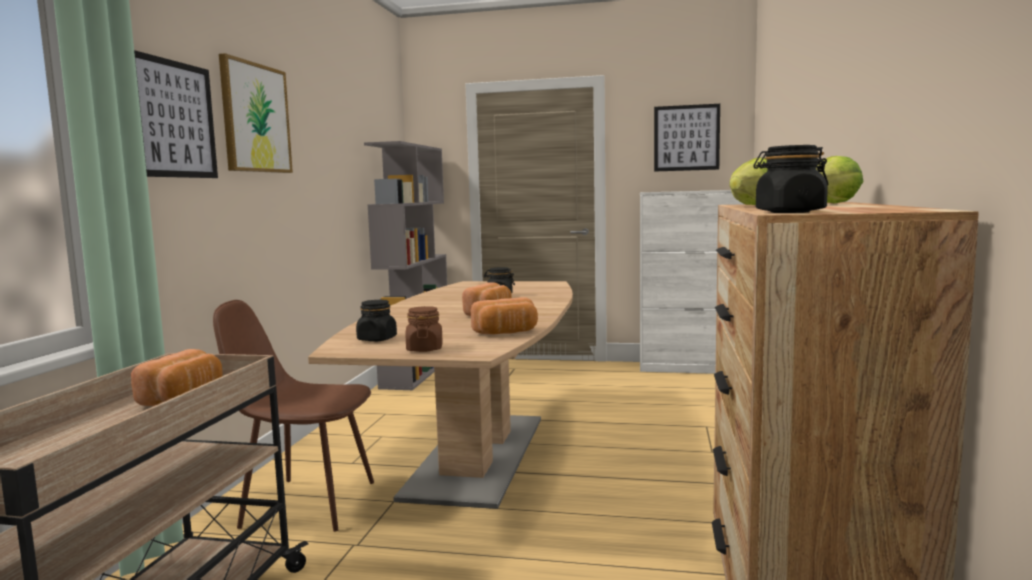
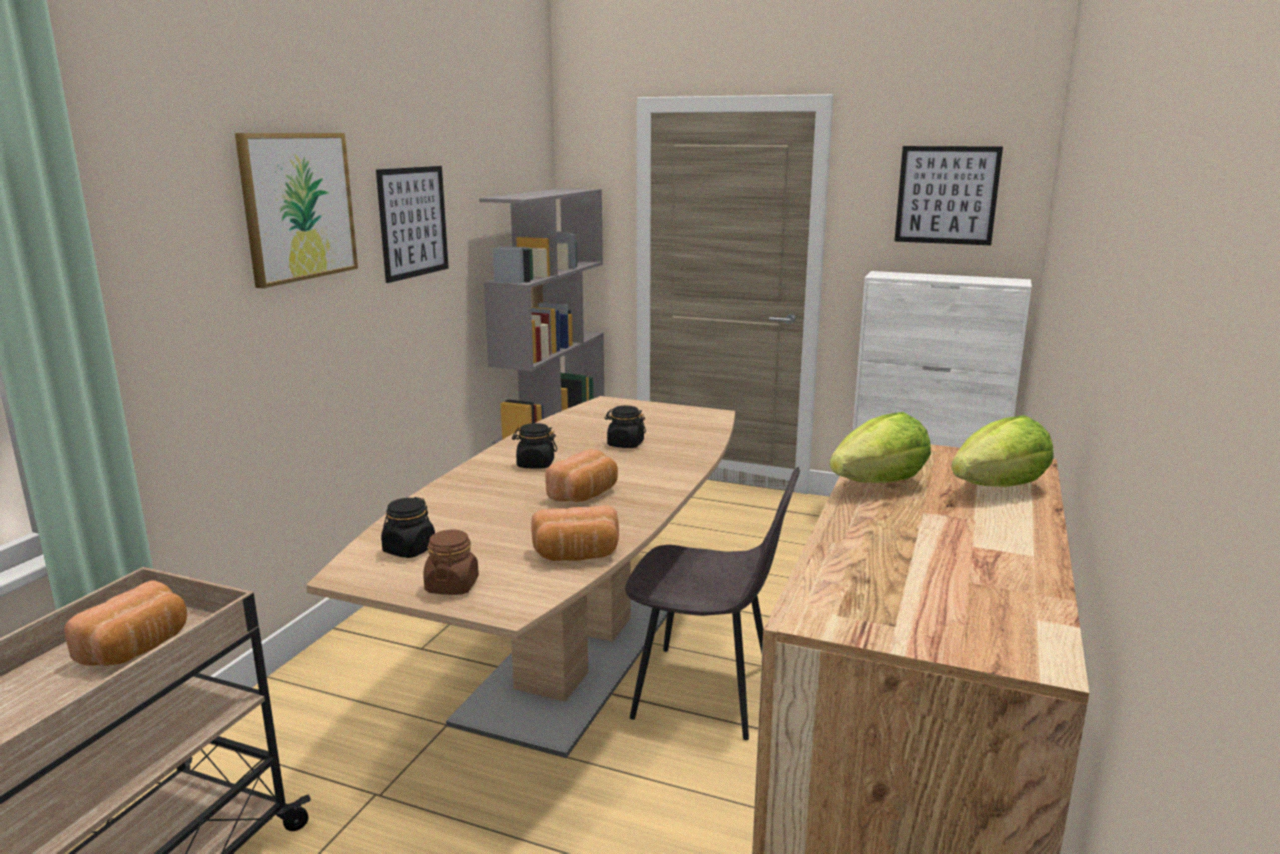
camera: 10 degrees right, 10 degrees up
(175, 119) = (167, 241): picture -> picture (413, 222)
(306, 504) = (345, 714): brown chair -> none
(586, 464) = (707, 692): none -> grey chair
(789, 212) = (829, 610): black jar -> black jar (535, 464)

